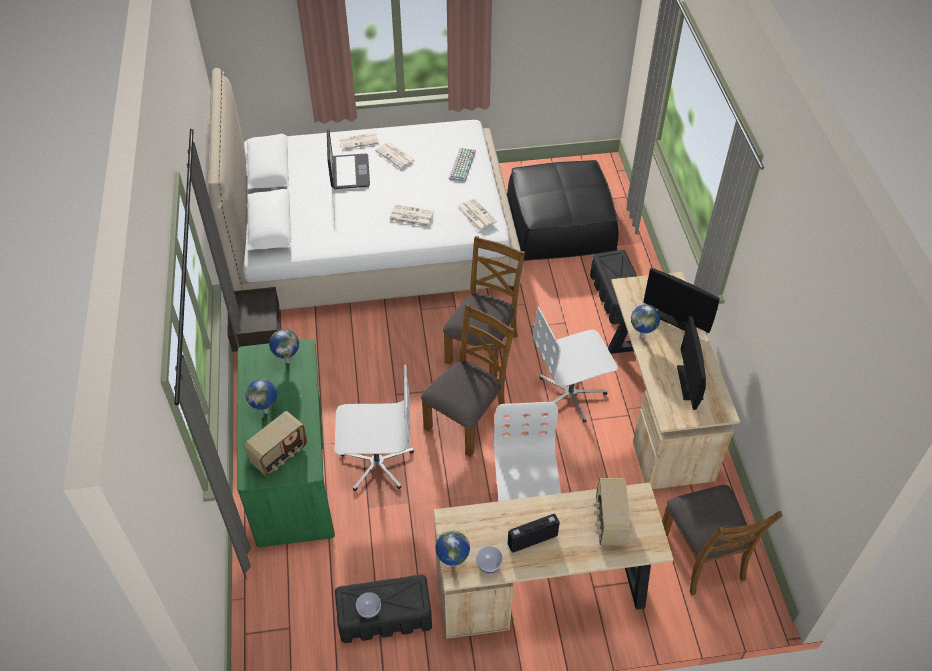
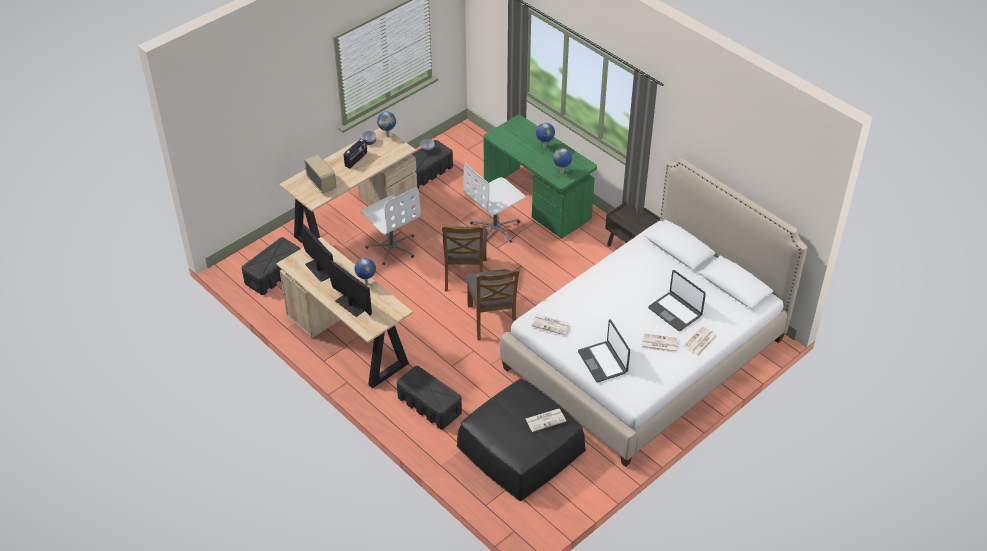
camera: 145 degrees right, 5 degrees down
(279, 455) = (515, 134): radio -> none
(410, 216) = (594, 300): newspaper -> newspaper (546, 420)
(461, 164) = (603, 362): keyboard -> laptop
(571, 395) = (411, 320): white office chair -> none
(676, 319) = (350, 305): monitor -> monitor turned 45 degrees clockwise
(703, 556) = (274, 274): brown chair -> black storage box

